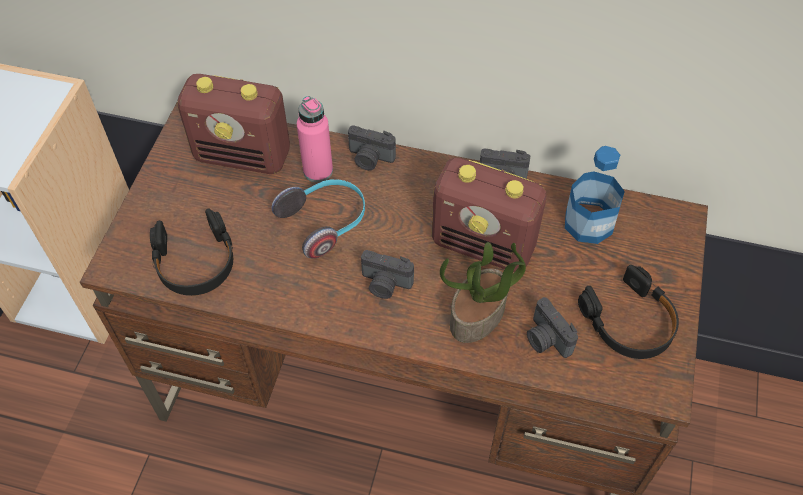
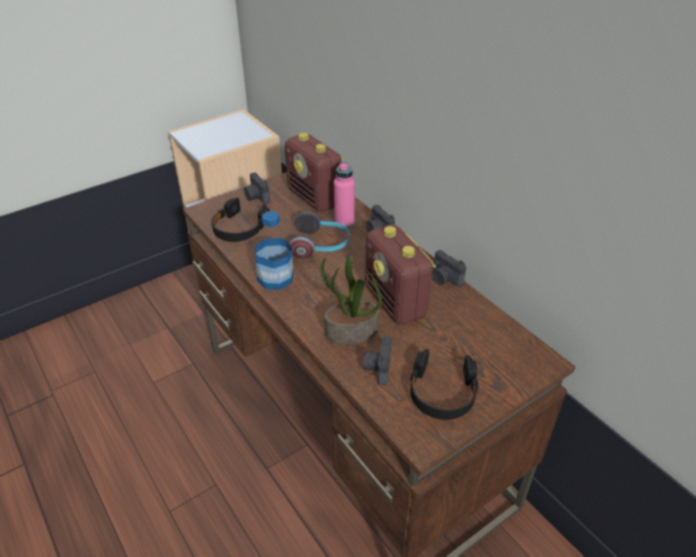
camera: 40 degrees right, 15 degrees down
(385, 284) = (318, 289): camera -> camera (256, 197)
(588, 223) = (475, 328): bottle -> bottle (275, 278)

